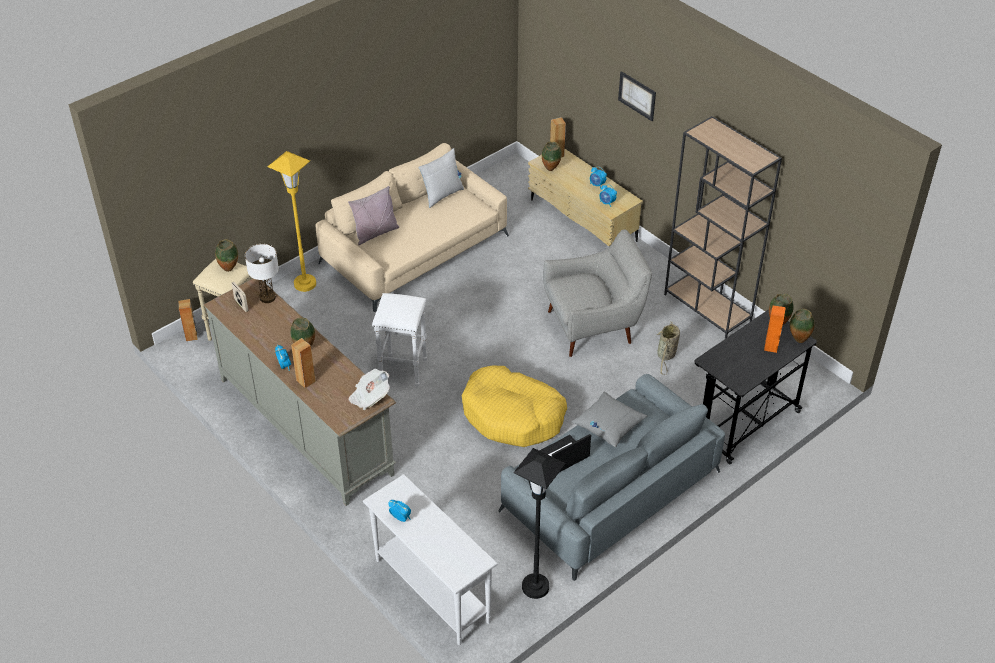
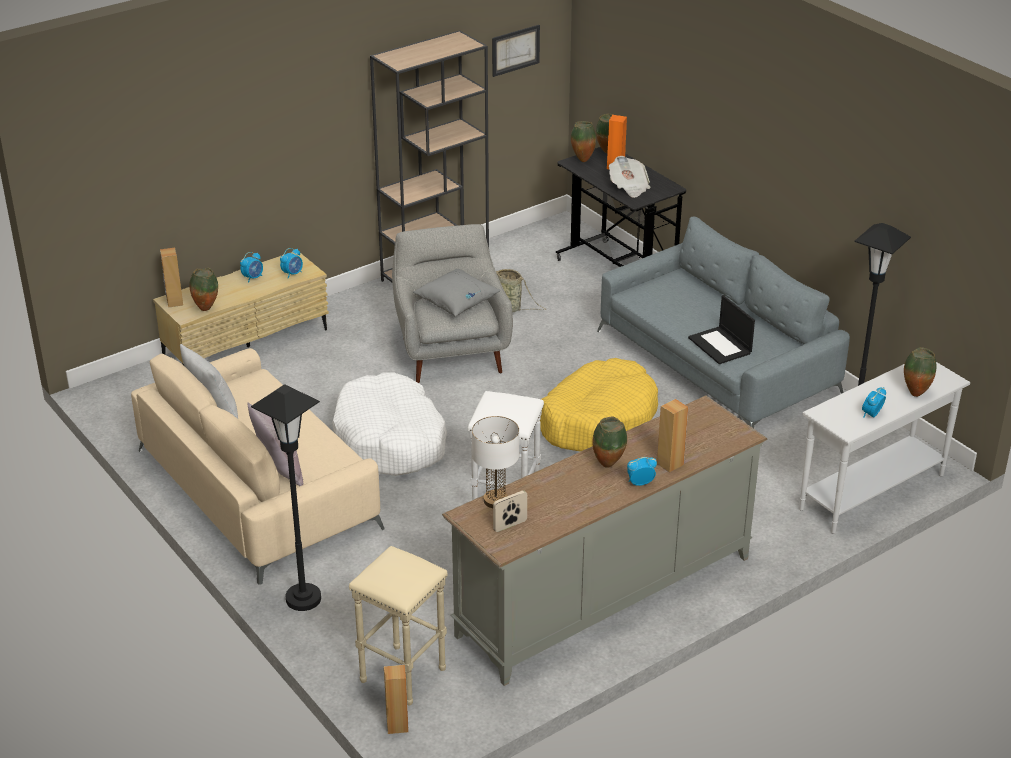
camera: 85 degrees left, 10 degrees down
(229, 269) = (397, 562): vase -> vase (915, 393)
(305, 284) = (303, 599): yellow floor lamp -> black floor lamp
(369, 397) = (699, 413): newspaper -> newspaper (629, 187)
(474, 305) = (390, 440): none -> white dog bed
(608, 426) = (672, 312): grey pillow -> grey pillow (456, 302)
(637, 95) = (257, 124): picture -> picture (515, 50)

